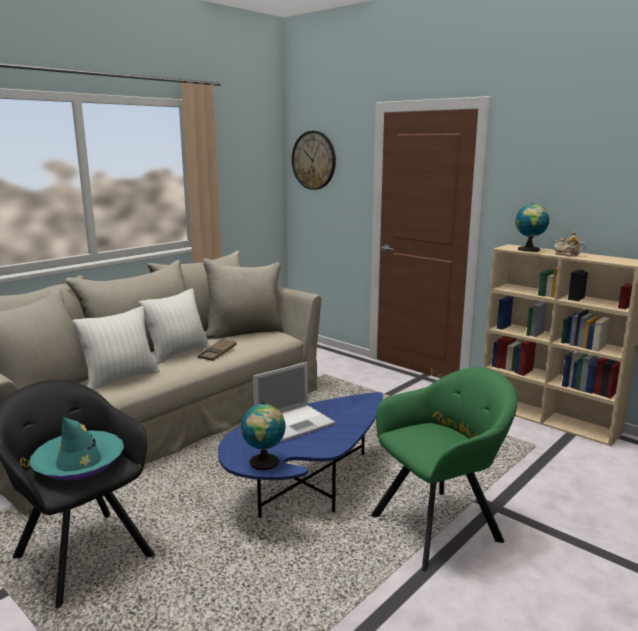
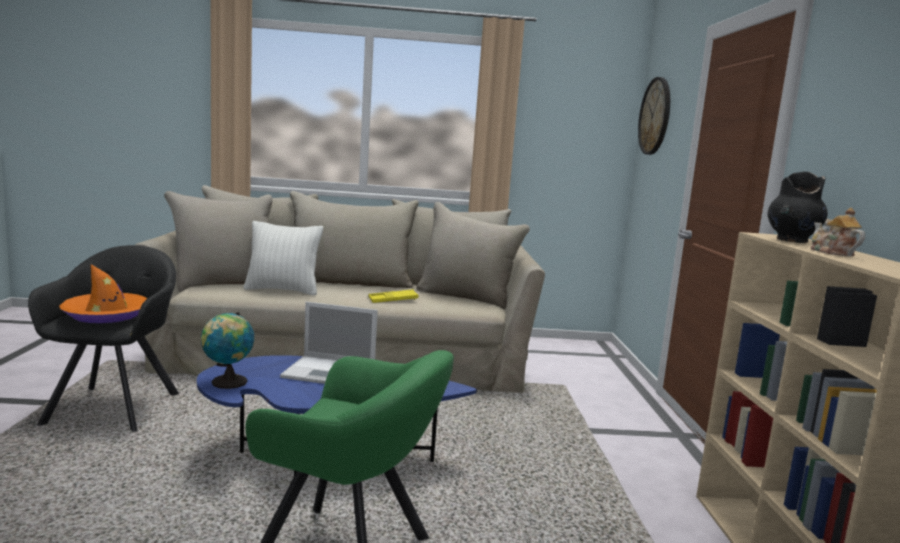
camera: 45 degrees right, 5 degrees down
(79, 463) = (106, 315): turquoise hat -> orange hat
(178, 353) = (366, 290): white pillow -> none
(217, 353) = (393, 300): brown tray -> yellow tray
(529, 250) = (791, 241): globe -> black vase

